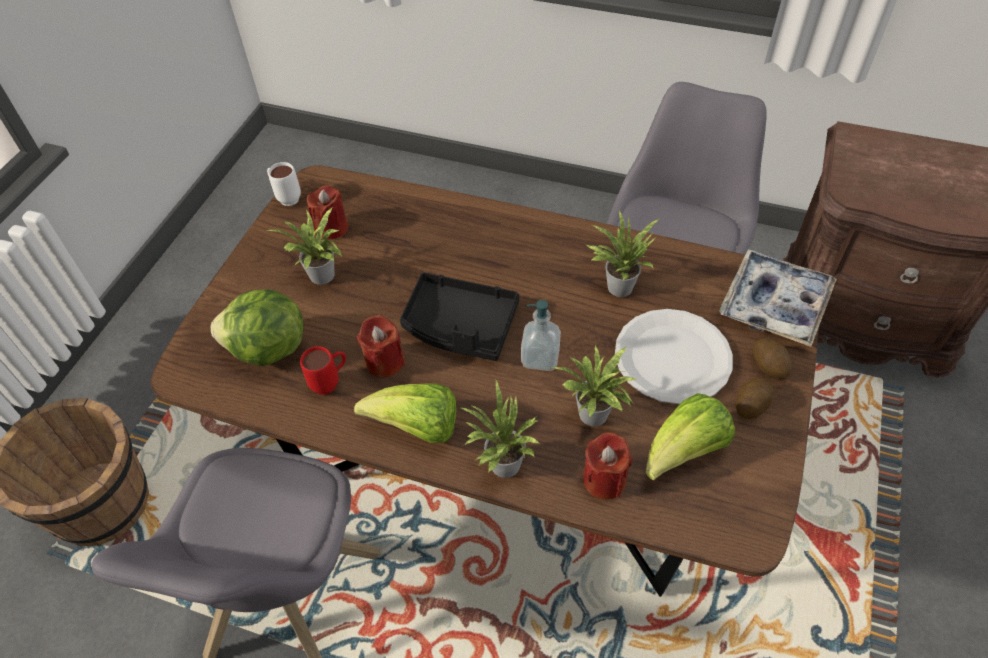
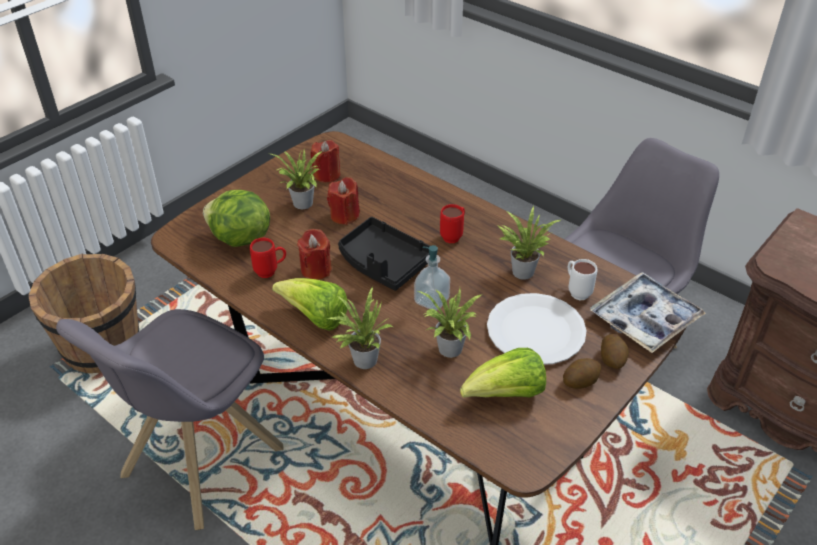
camera: 20 degrees right, 10 degrees down
(286, 197) = (305, 147): white mug -> white mug (576, 291)
(521, 264) = (454, 236): none -> red mug
(604, 479) = (433, 393): red candle -> red candle (344, 215)

